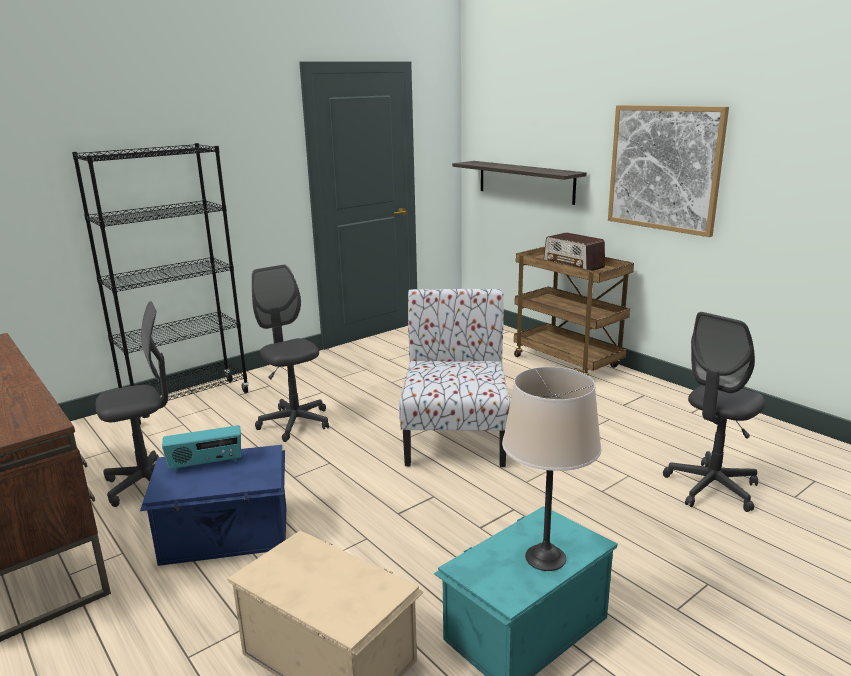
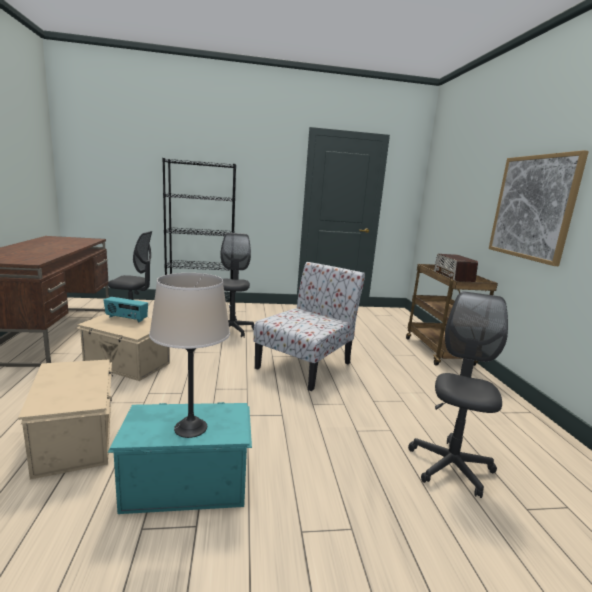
camera: 30 degrees right, 5 degrees down
(226, 535) = (126, 364): blue storage box -> beige storage box
(525, 181) = (449, 219): shelf -> none
(711, 488) = (450, 467): grey office chair -> grey office chair turned 120 degrees clockwise

